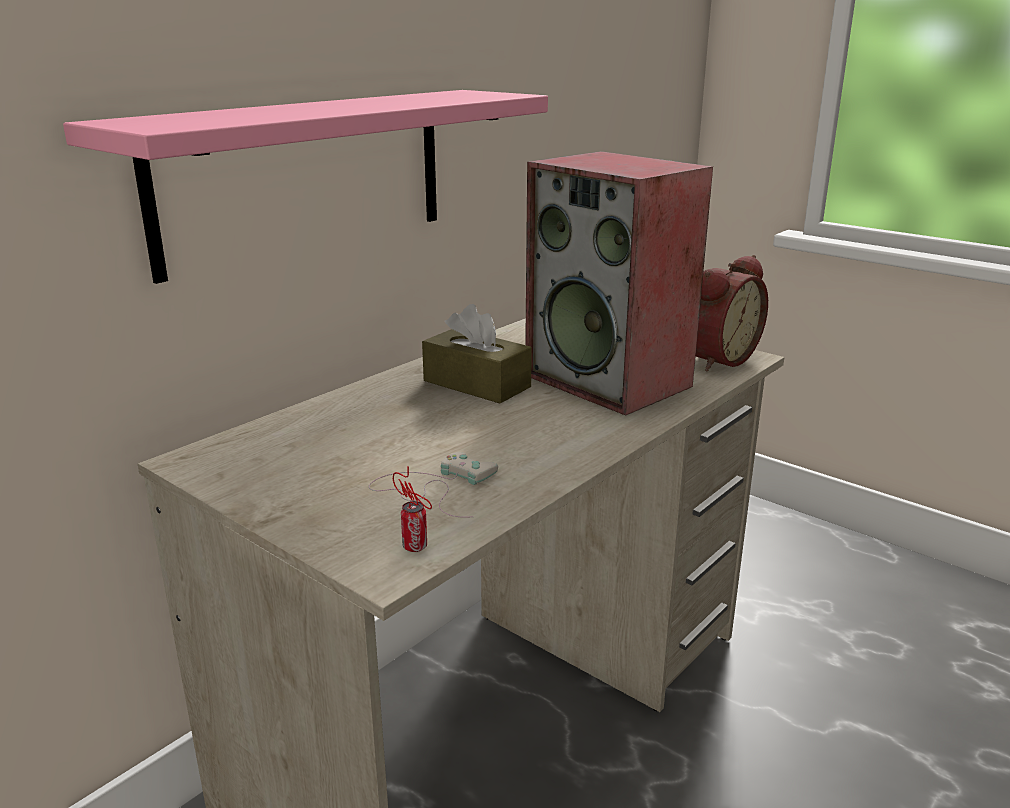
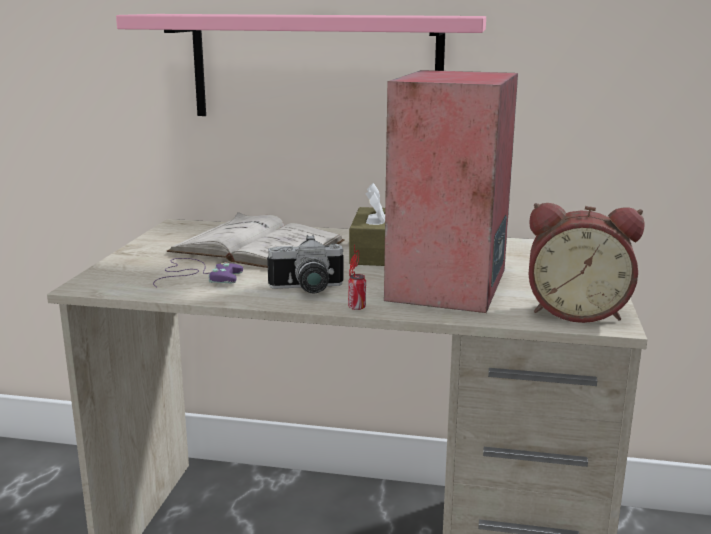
camera: 60 degrees right, 5 degrees down
(369, 432) = (258, 246): none -> white book
(417, 548) = (115, 286): can -> can (356, 308)
(434, 488) = (196, 275): white game controller -> purple game controller
(556, 440) = (307, 289): none -> camera

